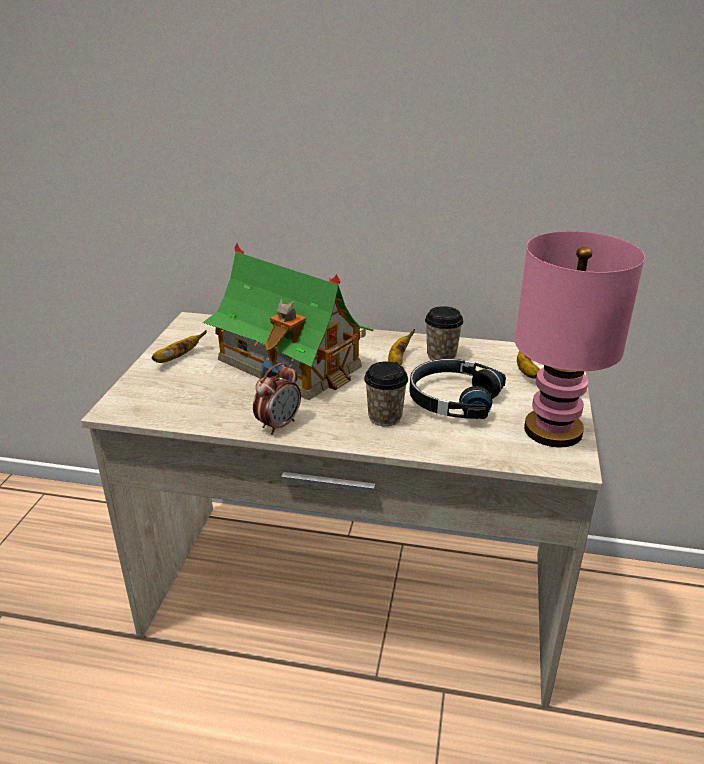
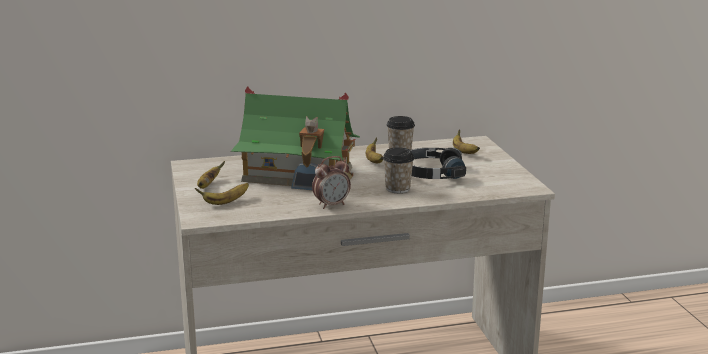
camera: 25 degrees left, 10 degrees down
(168, 389) = (225, 202): none -> banana
(278, 425) = (331, 205): alarm clock -> alarm clock turned 45 degrees clockwise
(552, 431) = (506, 176): pink table lamp -> none

